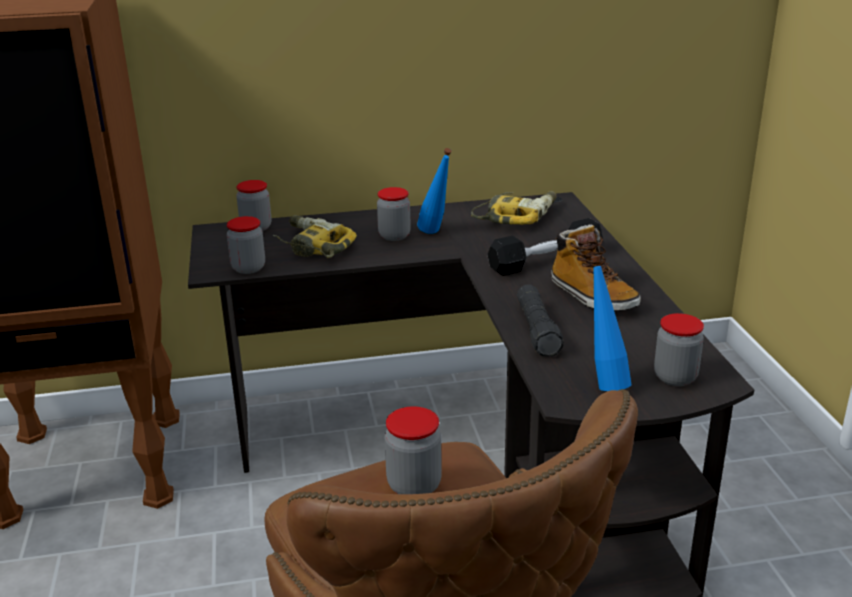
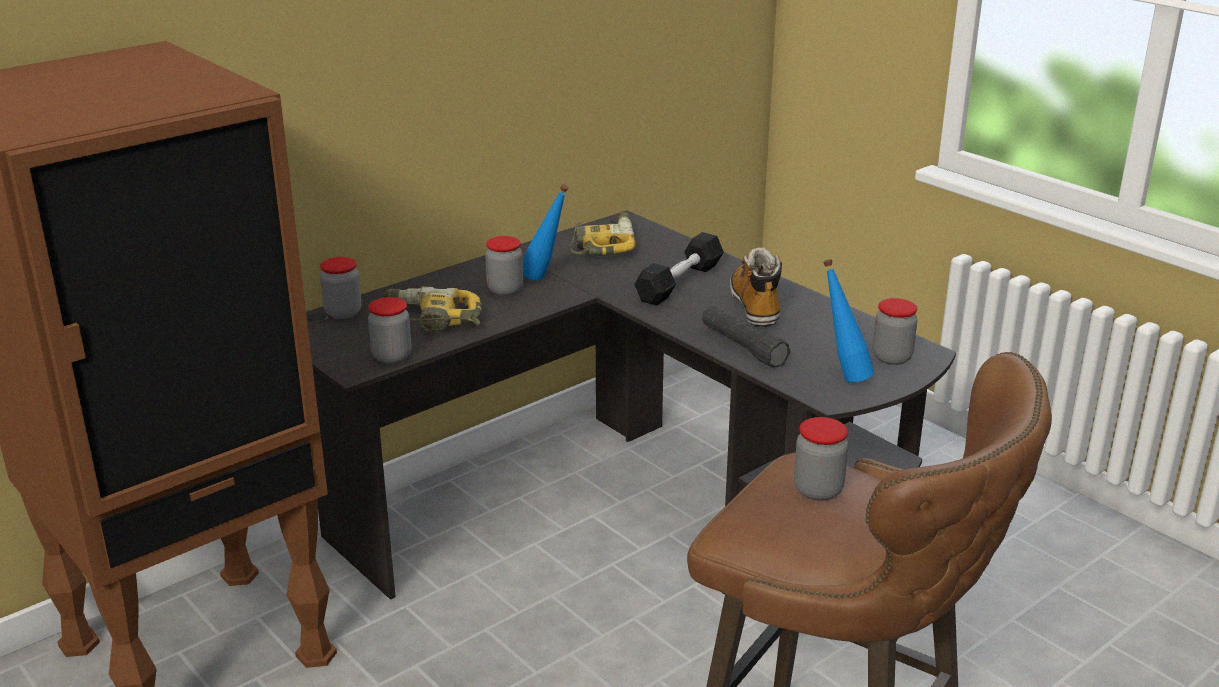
camera: 30 degrees left, 0 degrees up
(591, 297) = (755, 306): boot -> boot turned 120 degrees counterclockwise

